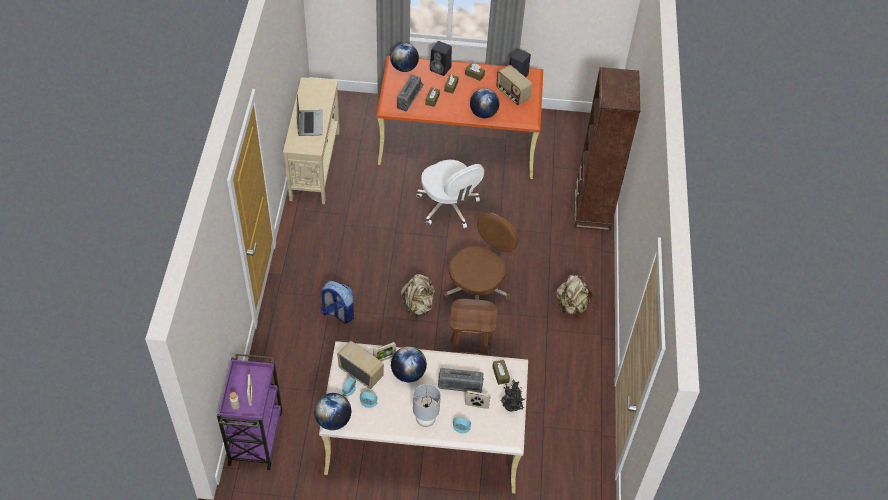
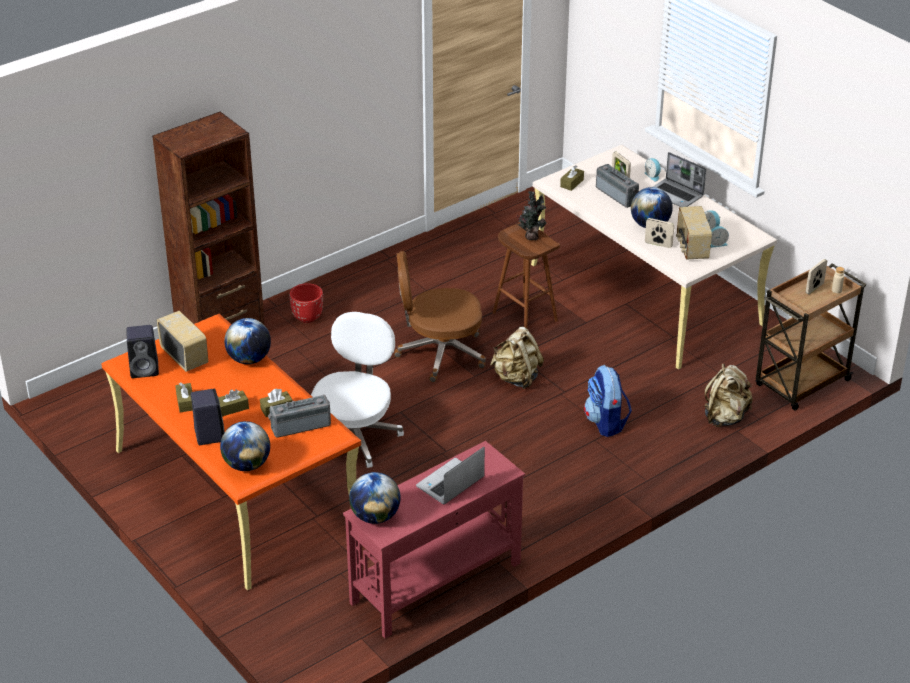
camera: 130 degrees left, 15 degrees down
(256, 436) = (801, 384): purple cart -> brown cart
(315, 164) = (434, 583): beige console table -> red console table
(333, 420) = (755, 235): globe -> globe (375, 516)
(425, 420) = (676, 194): grey table lamp -> laptop
(511, 407) = (593, 164): potted plant -> potted plant (531, 236)
(512, 94) = (185, 357): radio -> radio turned 45 degrees counterclockwise
(571, 305) = (376, 290): beige backpack -> beige backpack (725, 417)
(575, 256) = (307, 318): none -> red planter

